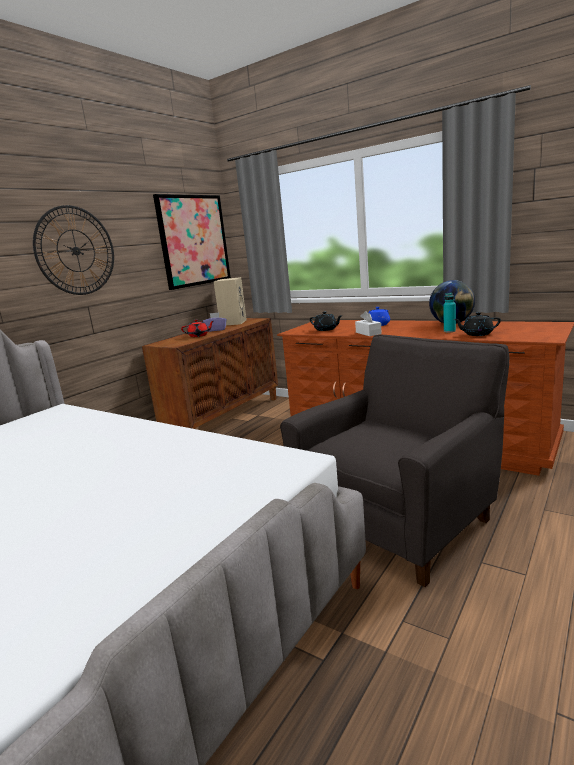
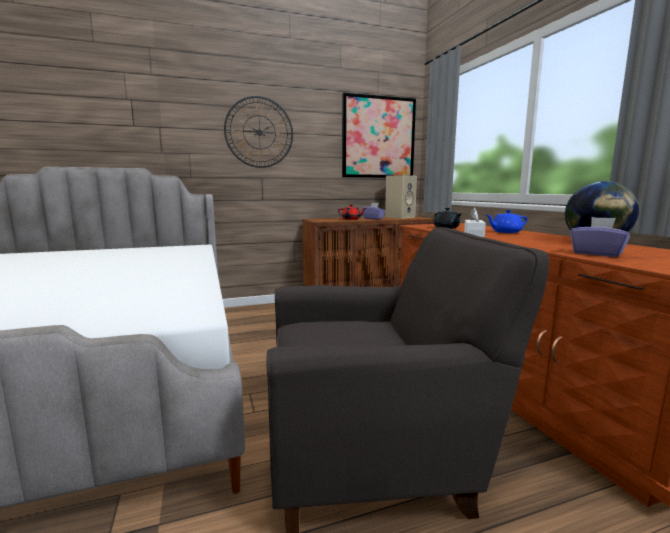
camera: 35 degrees right, 5 degrees down
(449, 331) = (569, 246): turquoise bottle -> none
(477, 334) = (597, 254): black teapot -> purple tissue box

